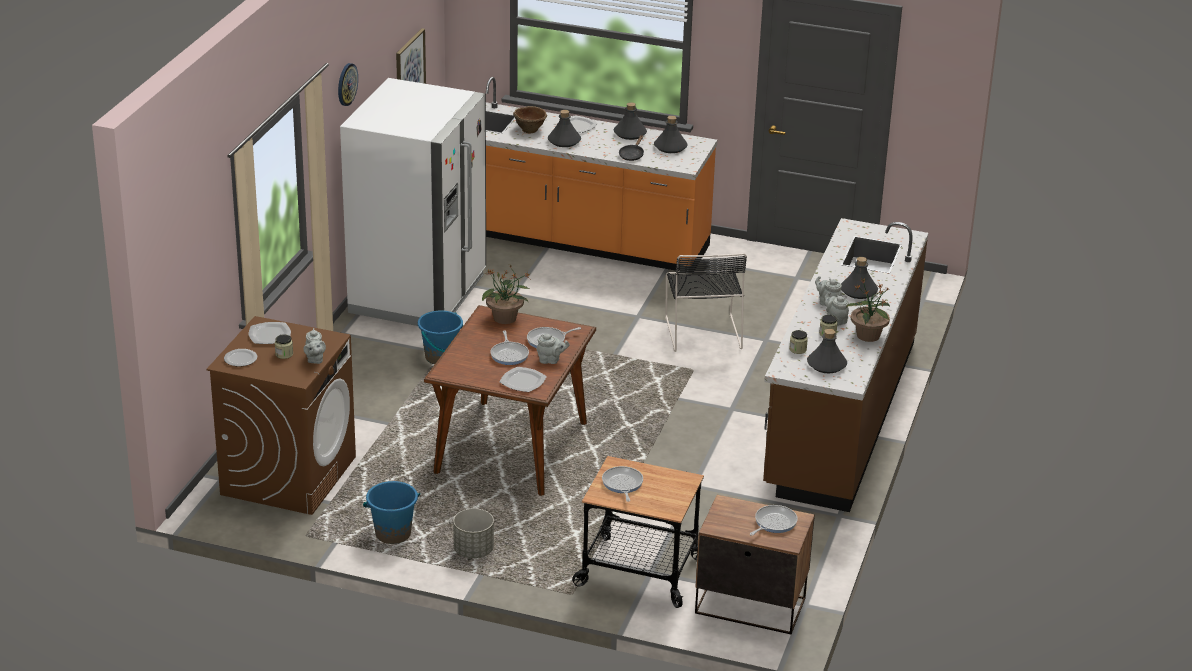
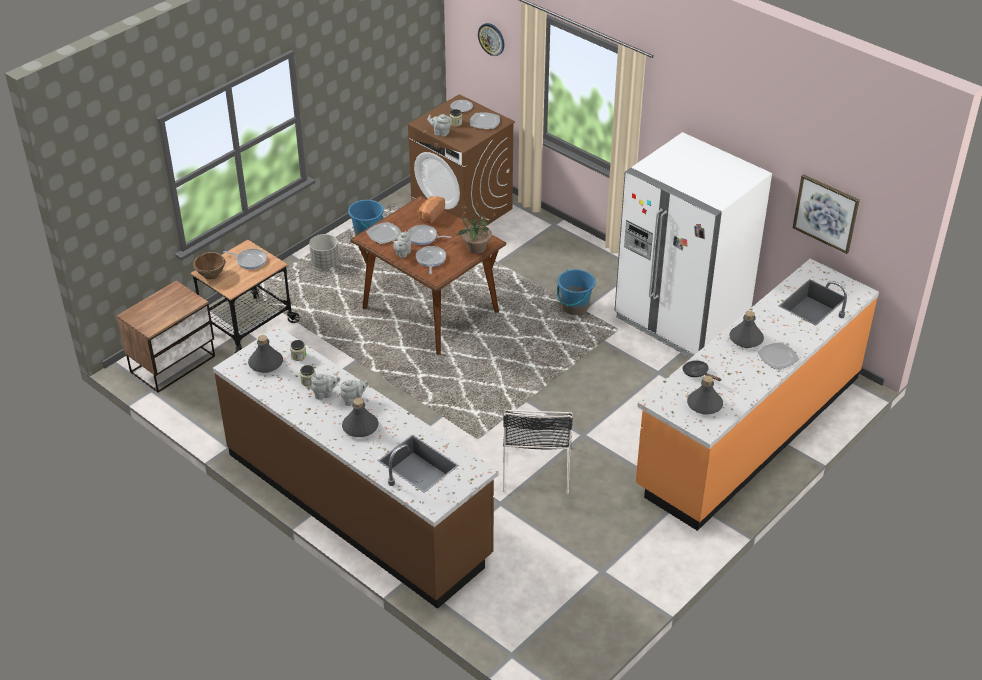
camera: 115 degrees right, 10 degrees up
(346, 84) = (710, 117): wall clock -> wall clock (491, 39)
(462, 361) = (430, 215): none -> bread
(530, 129) = (780, 325): brown bowl -> brown bowl (211, 275)
(630, 133) = (746, 387): grey bottle -> none
(703, 331) = (536, 467): black chair -> black chair turned 105 degrees counterclockwise
(773, 523) = (155, 315): frying pan -> none
(867, 336) = (288, 403): potted plant -> none

